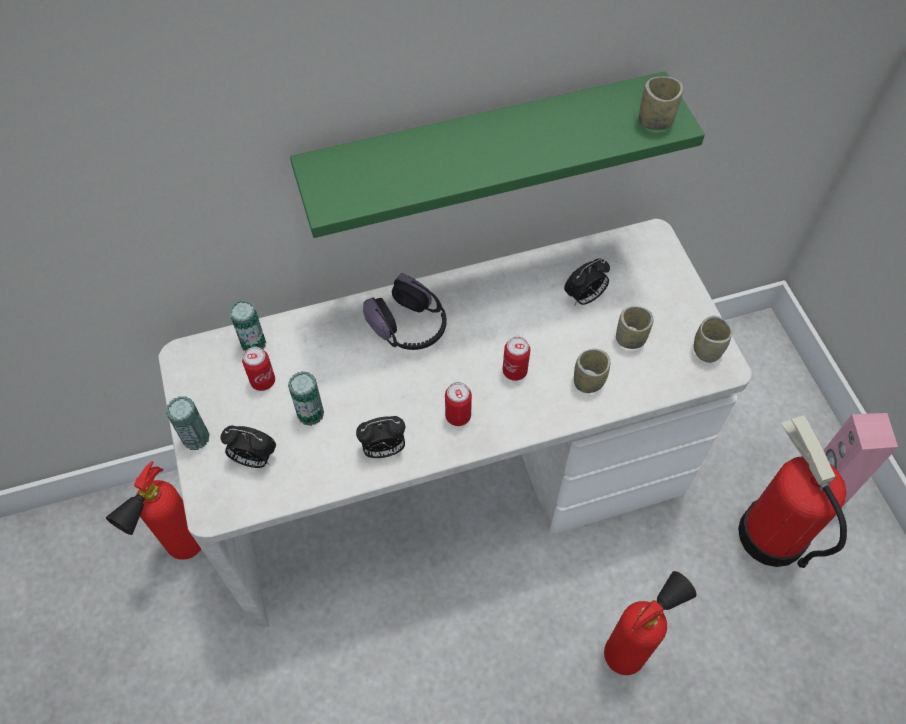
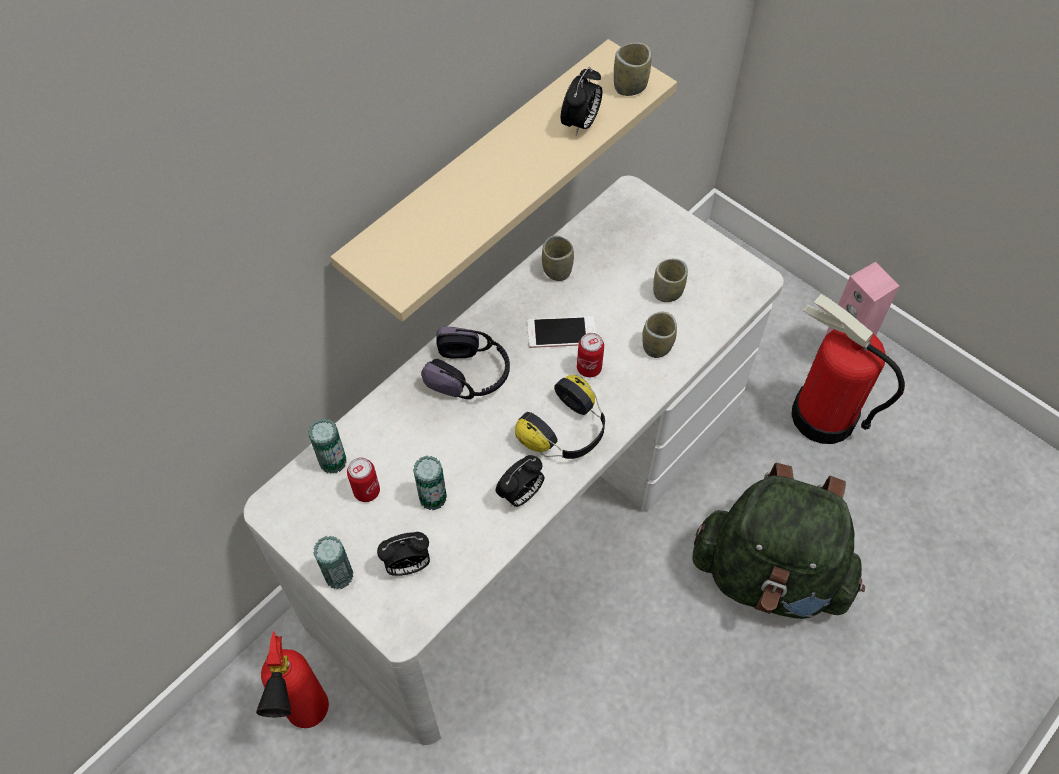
camera: 30 degrees left, 0 degrees up
(458, 416) = (566, 432): can -> headphones
(482, 150) = (480, 176): green shelf -> beige shelf
(511, 329) = (561, 332): none -> phone
(584, 297) = (606, 275): alarm clock -> alarm clock (580, 124)
(630, 649) = (769, 575): fire extinguisher -> green backpack
(707, 350) = (735, 272): cup -> cup (557, 270)

